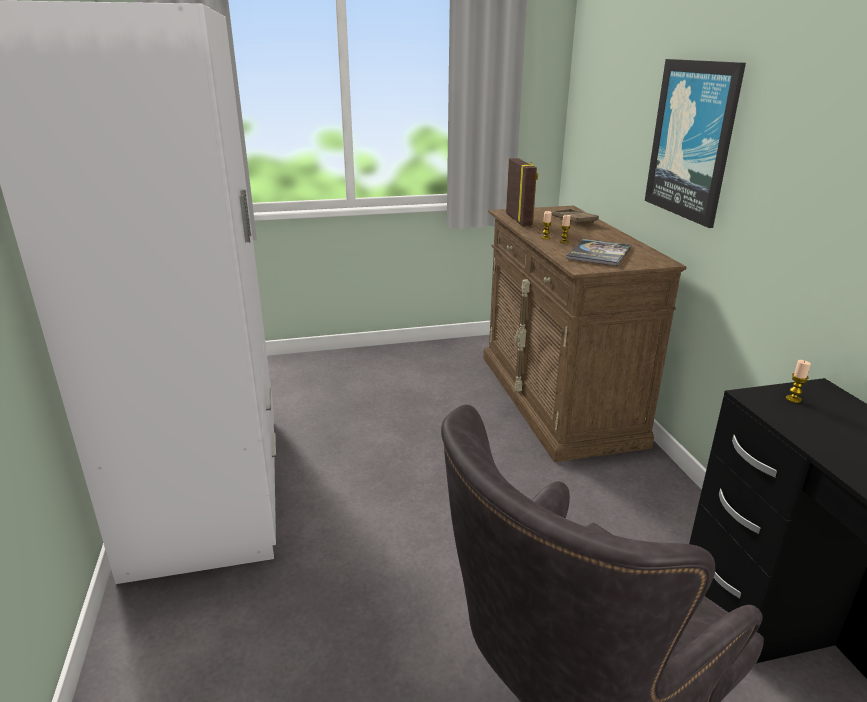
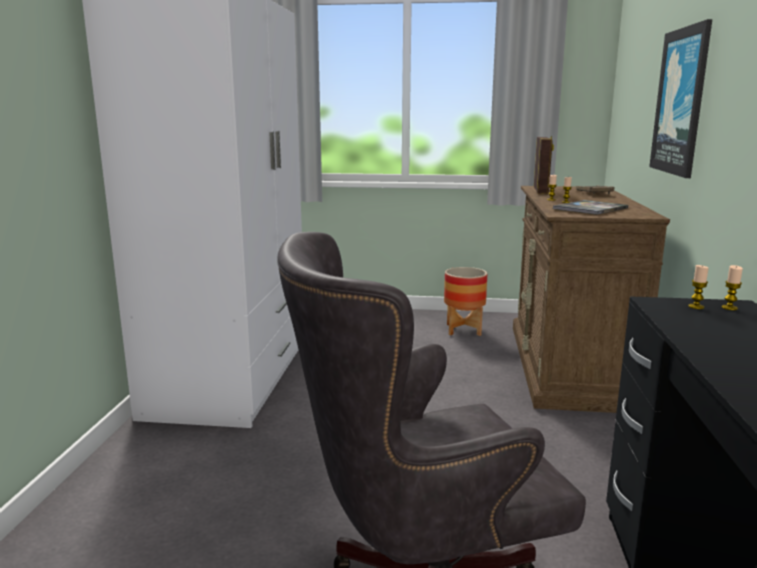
camera: 20 degrees right, 10 degrees down
(436, 367) = (464, 330): none -> planter
(820, 395) = (729, 308): none -> candle

